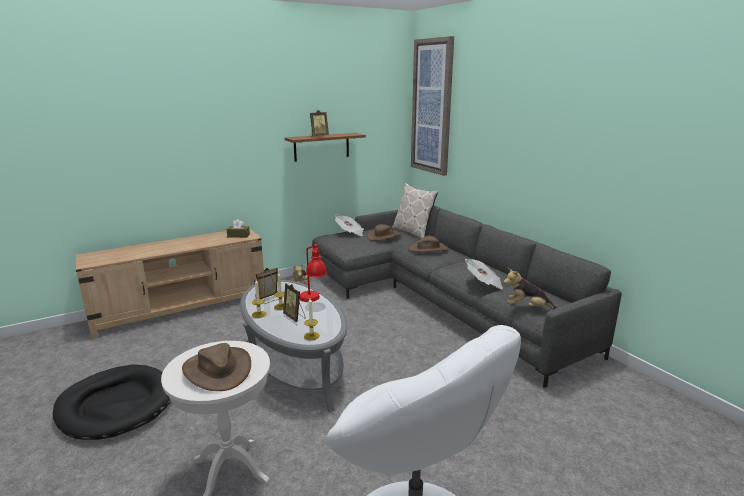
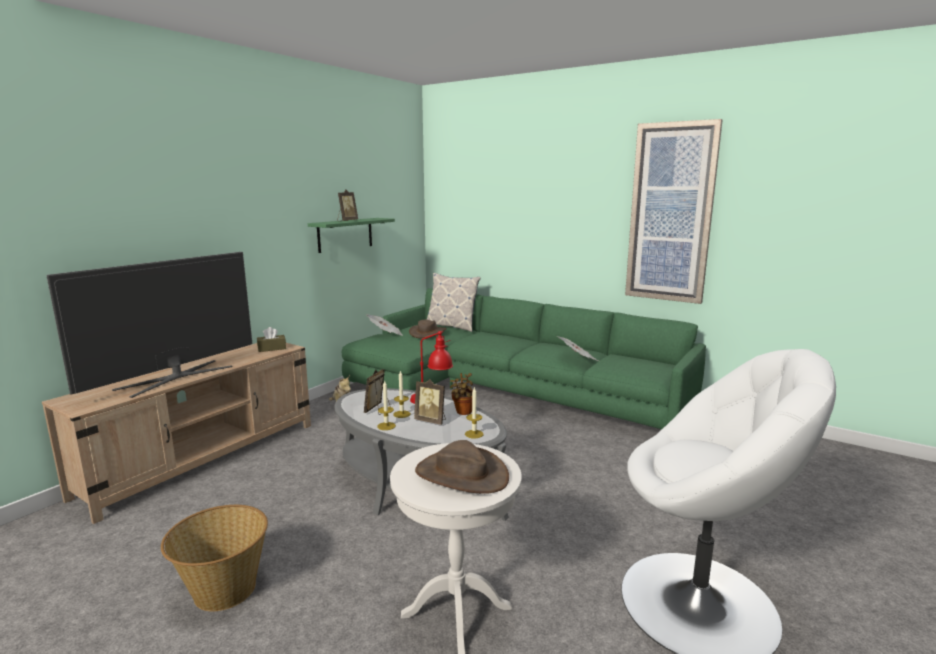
camera: 25 degrees left, 5 degrees down
(116, 405) = (223, 590): black dog bed -> basket
(157, 250) = (176, 377): none -> television
(321, 147) = (345, 234): brown shelf -> green shelf
(325, 315) = (463, 412): none -> potted plant
(428, 249) = (489, 338): brown hat -> none
(432, 107) = (457, 188): picture -> picture (671, 213)
(437, 299) = (505, 392): grey sofa -> green sofa
(527, 308) = (639, 372): plush toy -> none

